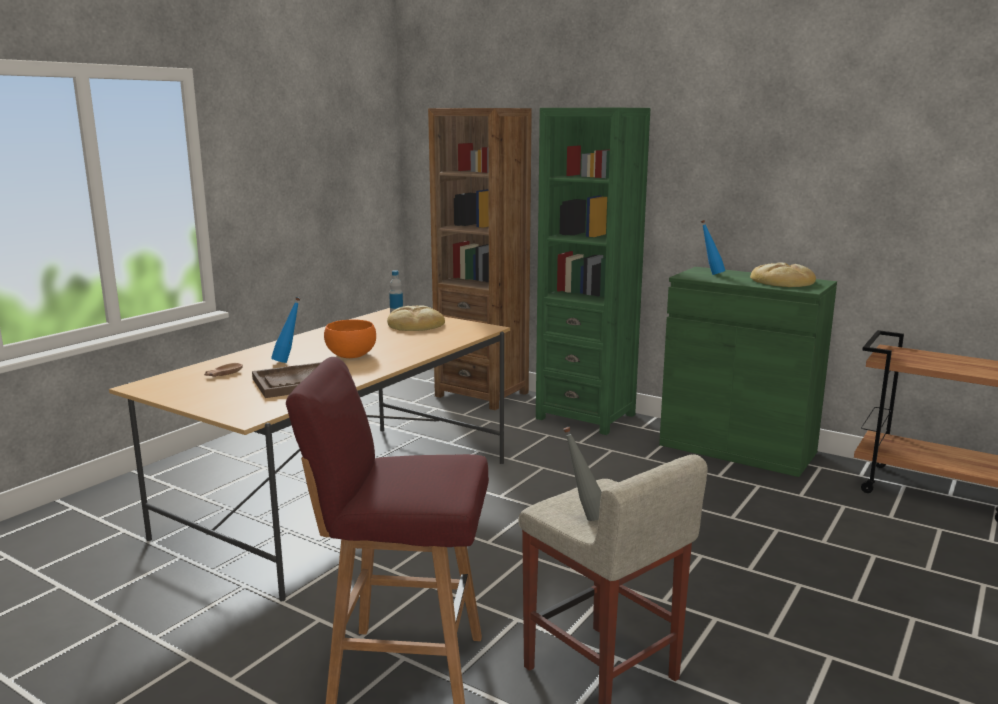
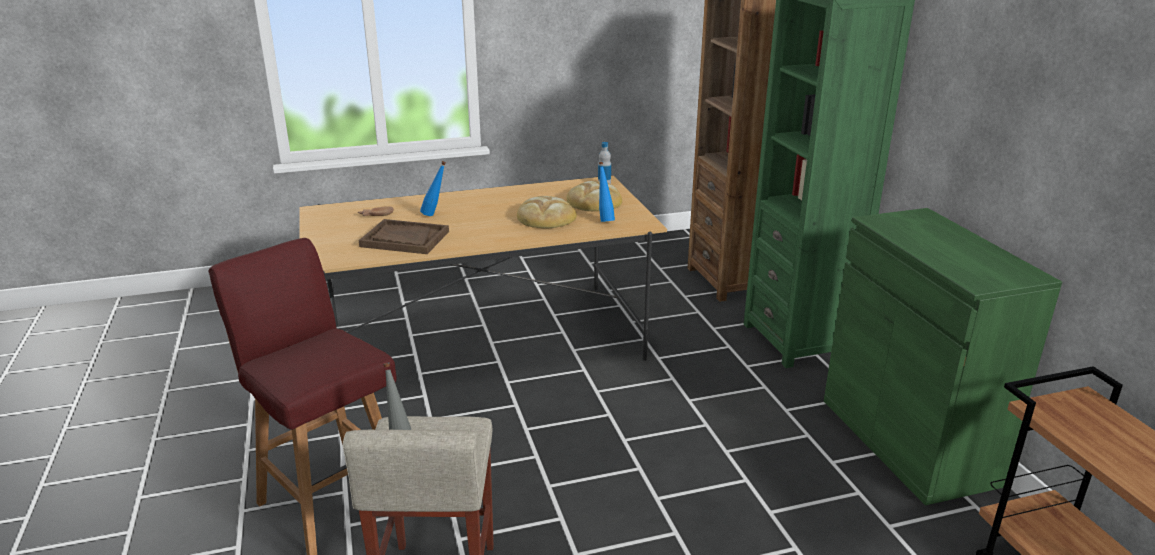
camera: 40 degrees right, 10 degrees up
(351, 355) = (486, 222): orange bowl -> none
(710, 274) = (913, 225): blue bottle -> blue bottle (604, 220)
(782, 281) = (977, 261): bread -> bread (546, 217)

